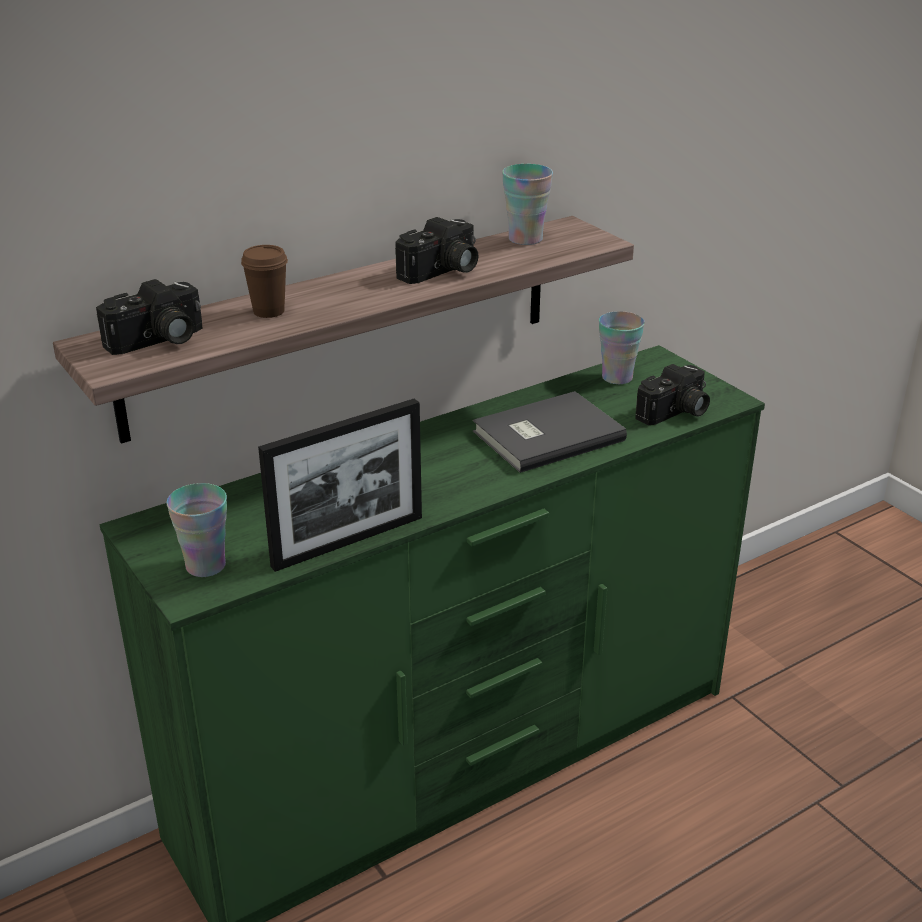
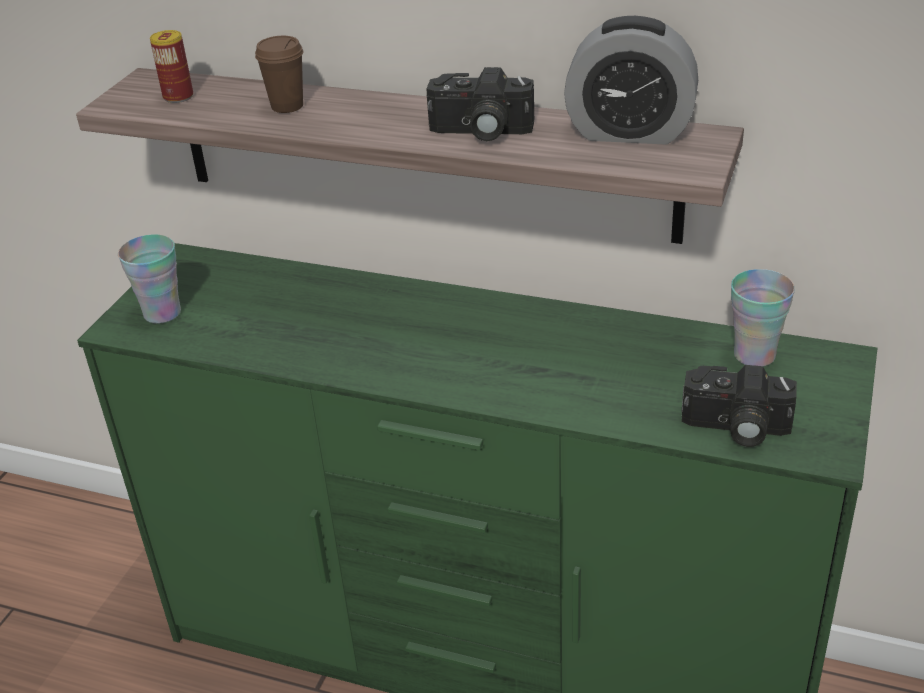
camera: 55 degrees right, 5 degrees up
(158, 341) = (178, 96): camera -> can
(348, 541) = (261, 357): picture frame -> none
(525, 239) = (629, 132): cup -> alarm clock
(545, 435) = (569, 368): grey book -> none

